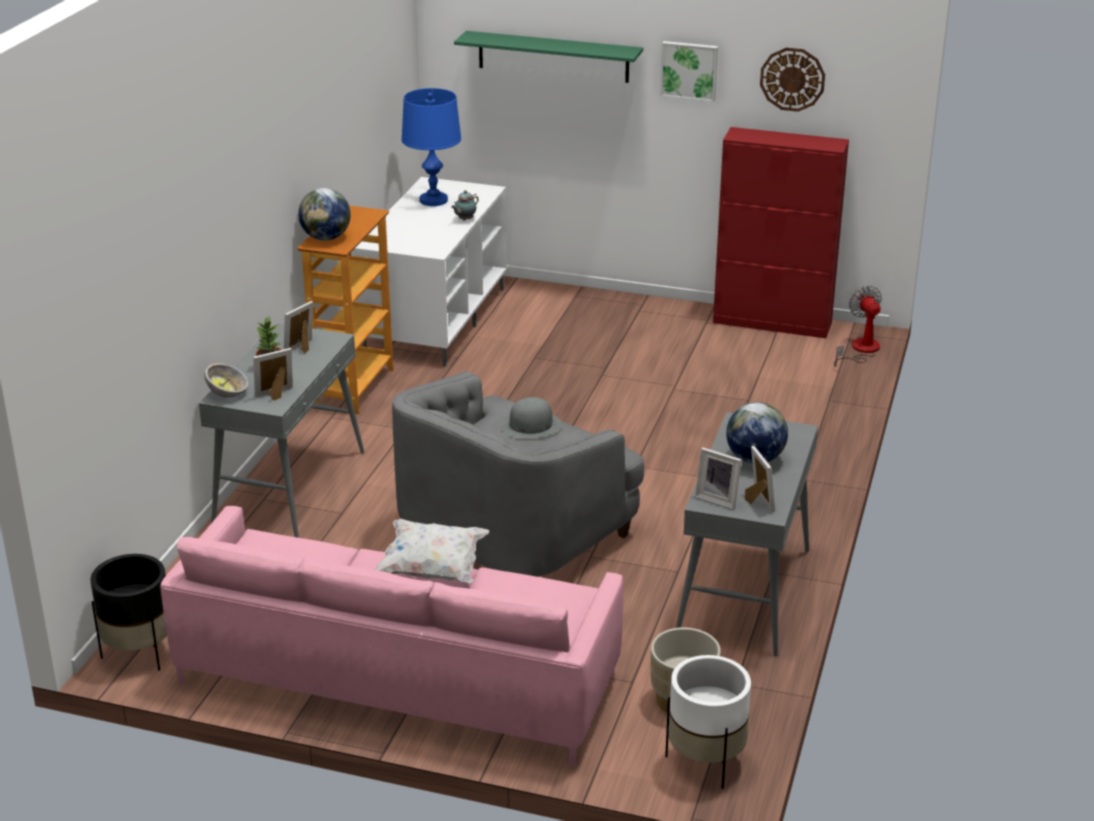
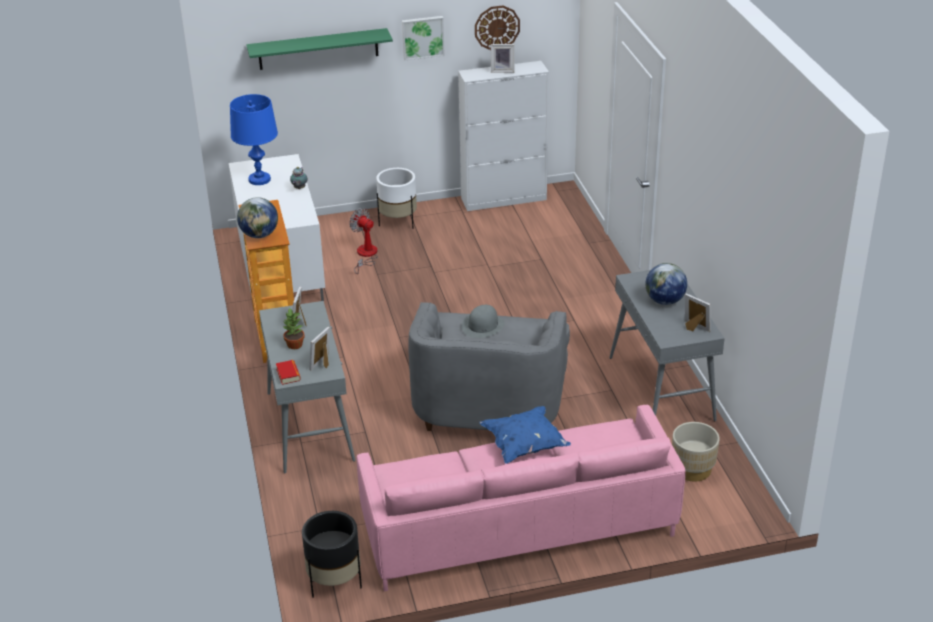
camera: 30 degrees left, 5 degrees up
(228, 393) = (288, 375): bowl -> book
(432, 569) = (524, 446): white pillow -> blue pillow
(706, 762) = (740, 501): white planter -> white planter (398, 222)
(718, 499) = (672, 334): picture frame -> picture frame (502, 71)
(773, 323) = (504, 199): red cabinet -> white cabinet
(860, 350) = (574, 202): fan -> fan (365, 255)

